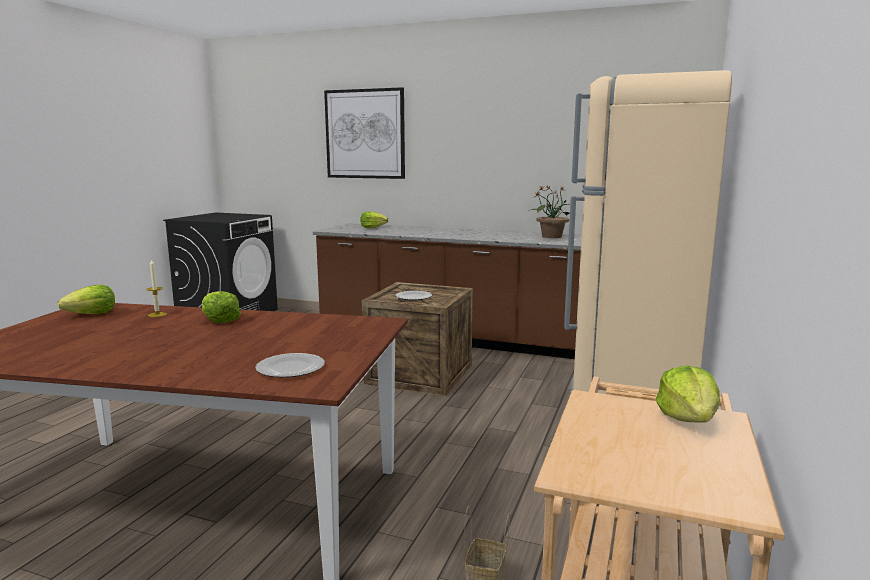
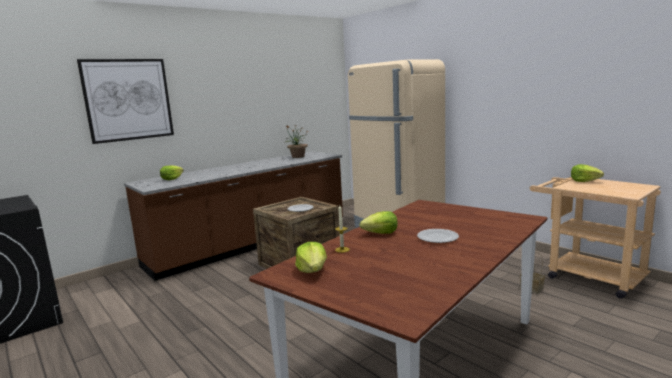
camera: 60 degrees left, 0 degrees up
(291, 368) = (499, 221): plate -> plate (438, 237)

